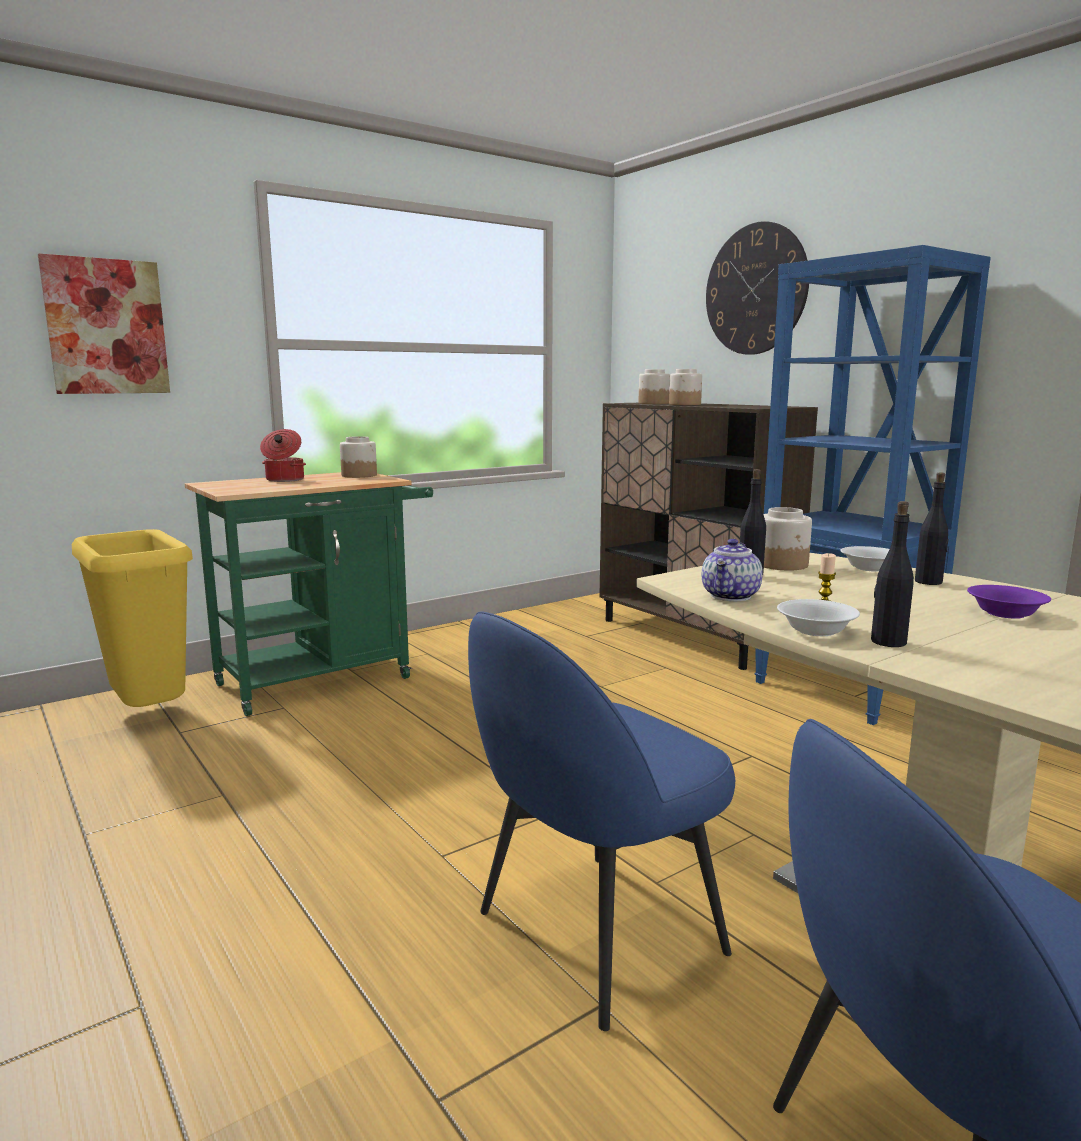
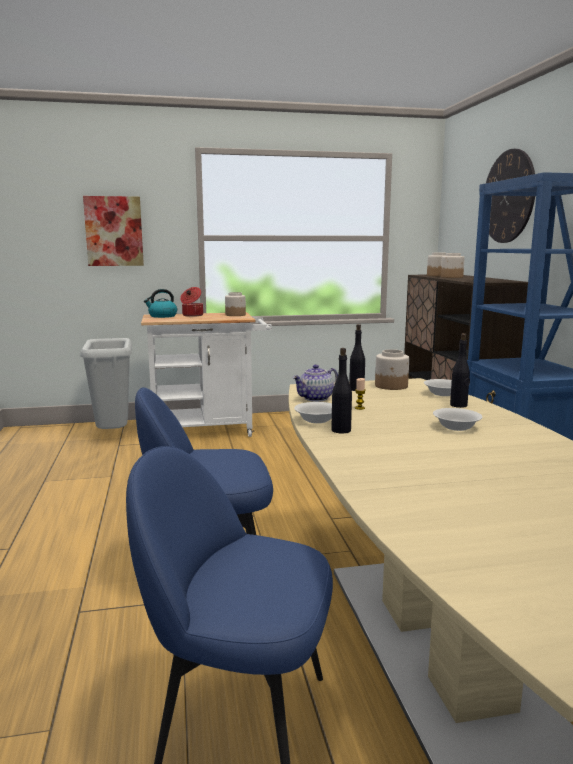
camera: 25 degrees right, 0 degrees up
(148, 716) = (112, 435): yellow trash can -> grey trash can
(231, 484) = (162, 316): none -> kettle
(325, 678) = (209, 430): green cart -> white cart
(1004, 613) = (456, 427): purple bowl -> white bowl

